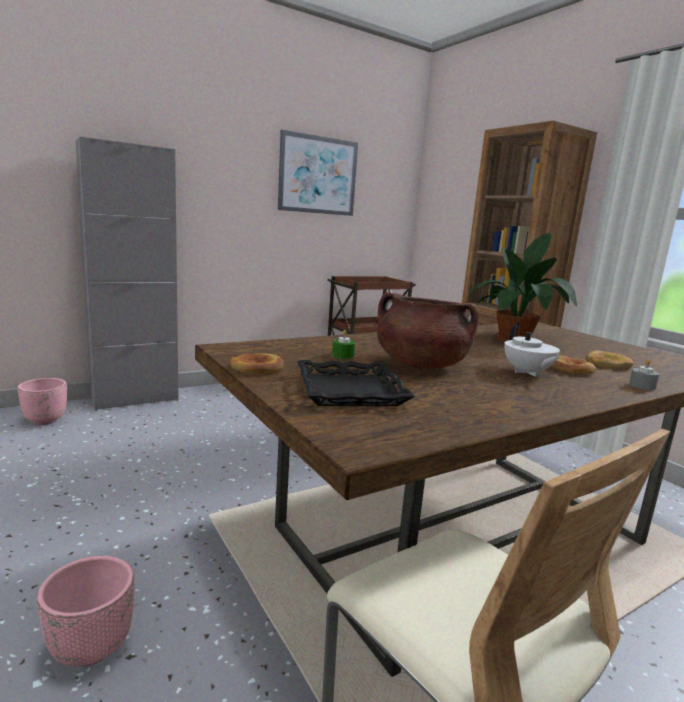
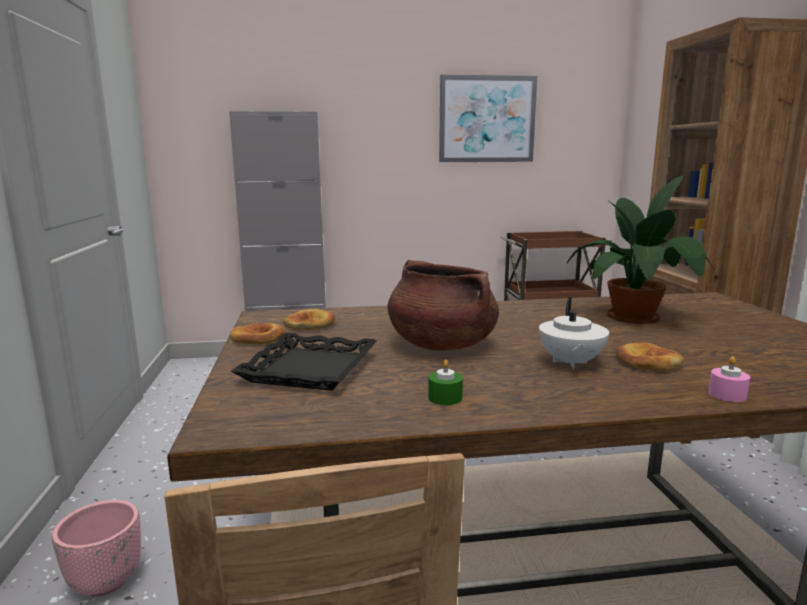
camera: 25 degrees right, 0 degrees up
(45, 420) = (205, 373): pink planter -> none
(342, 355) = (368, 329): green candle -> green candle (445, 398)
(608, 363) = (728, 358): bread -> bread (310, 324)
(642, 386) = (727, 394): grey candle -> pink candle

